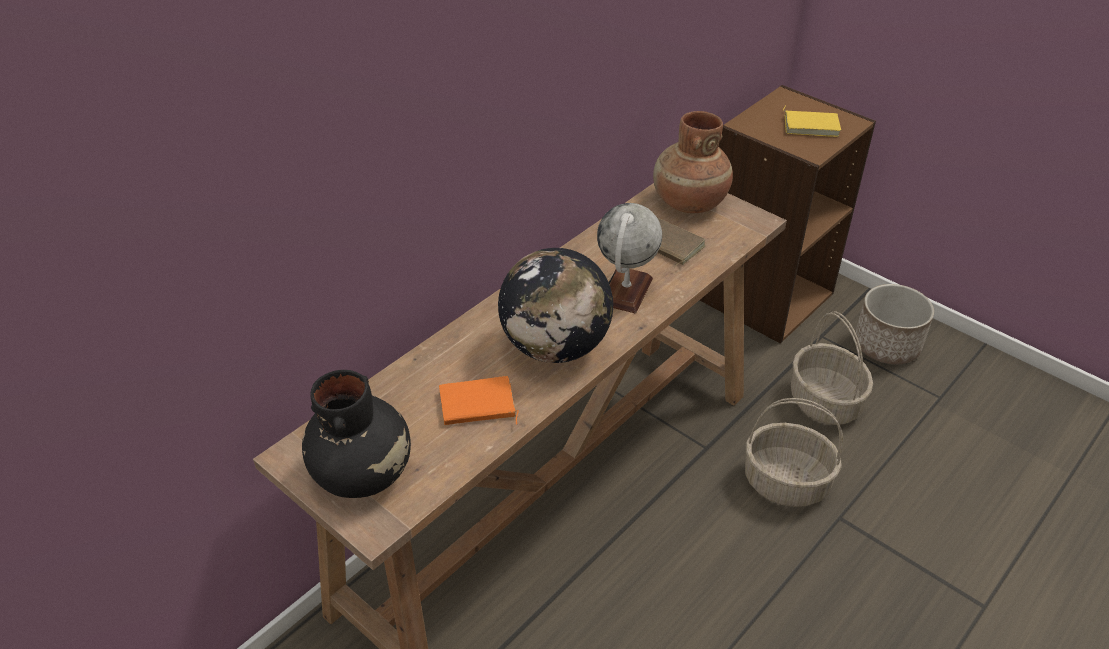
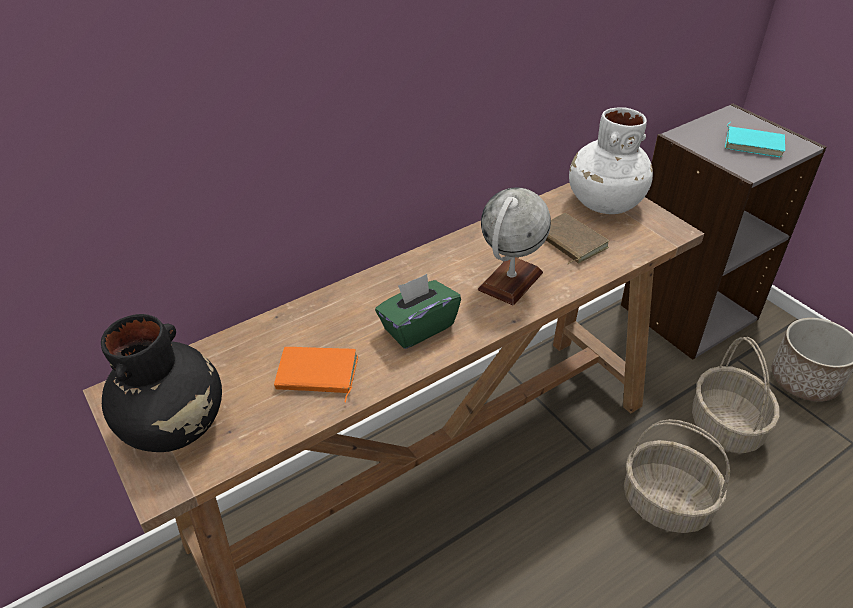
camera: 15 degrees right, 0 degrees up
(555, 347) = (418, 327): globe -> green tissue box
(689, 203) = (604, 203): brown vase -> white vase
(764, 296) = (687, 311): brown bookcase -> grey bookcase
(811, 125) = (754, 144): yellow book -> turquoise book

